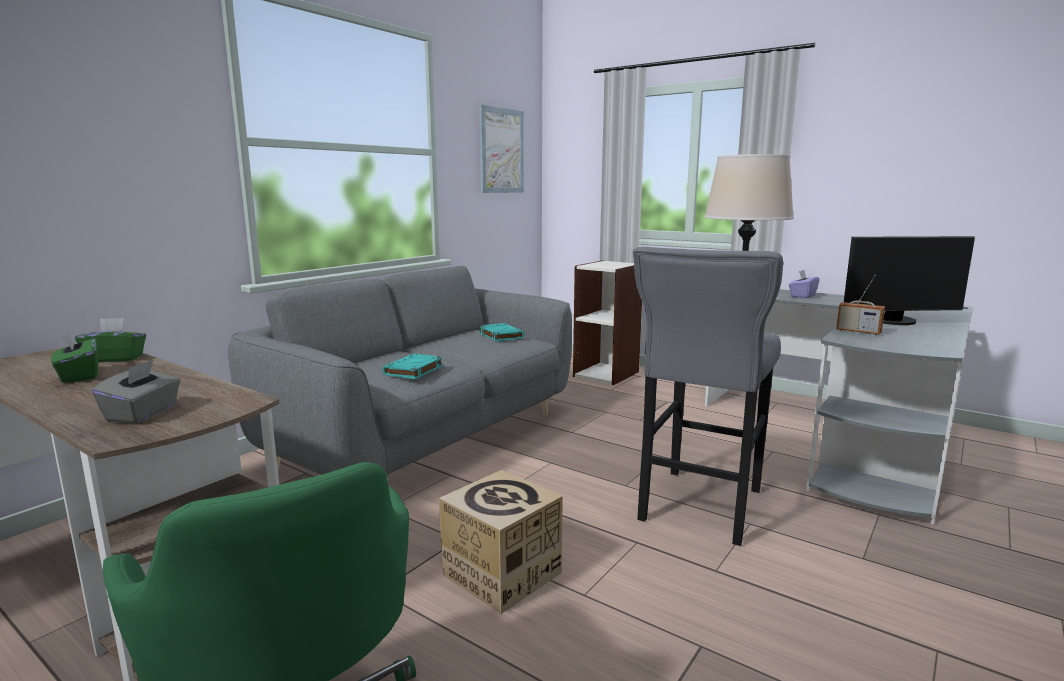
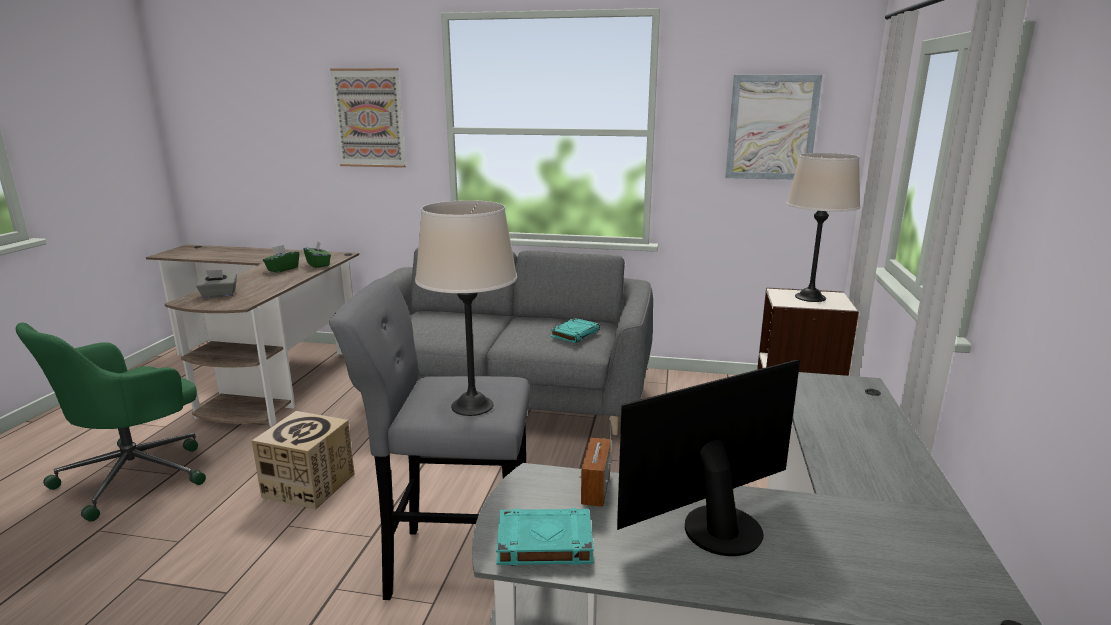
camera: 65 degrees right, 5 degrees up
(110, 115) = (369, 118): none -> picture
(413, 370) = (437, 331): turquoise book -> turquoise book (543, 543)
(607, 264) = (810, 297): none -> beige table lamp
(802, 296) = (862, 443): purple tissue box -> none
(895, 321) = (716, 526): monitor -> monitor turned 90 degrees clockwise

